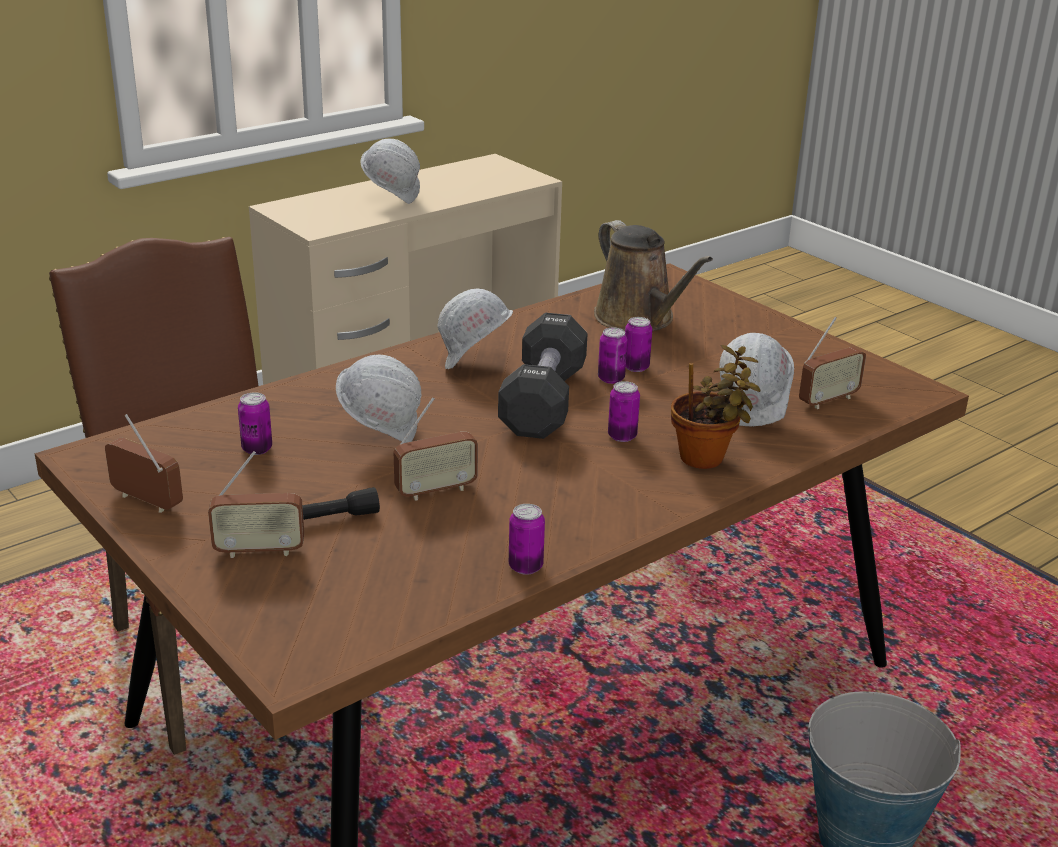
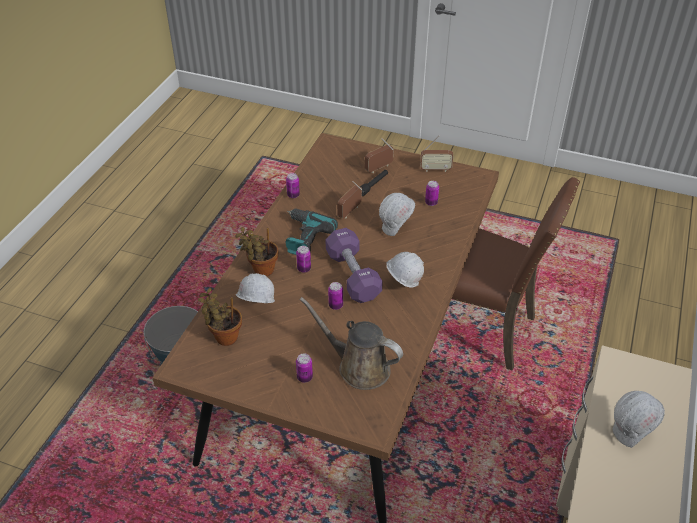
camera: 150 degrees right, 15 degrees up
(543, 401) = (353, 276): black dumbbell -> purple dumbbell
(577, 480) = (304, 237): none -> power drill
(636, 367) = (330, 320): can -> can (304, 377)
(828, 400) = (224, 337): radio -> potted plant

